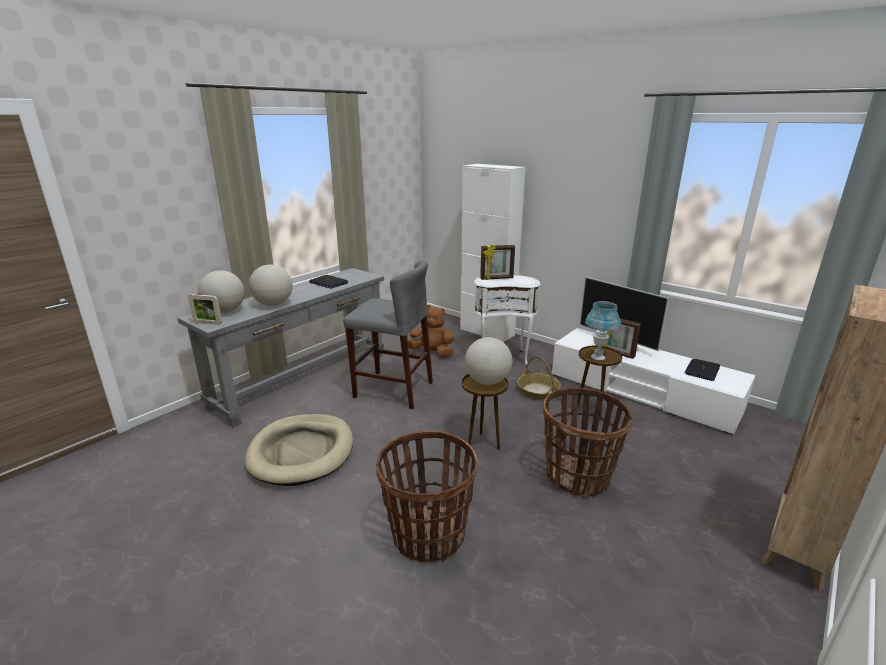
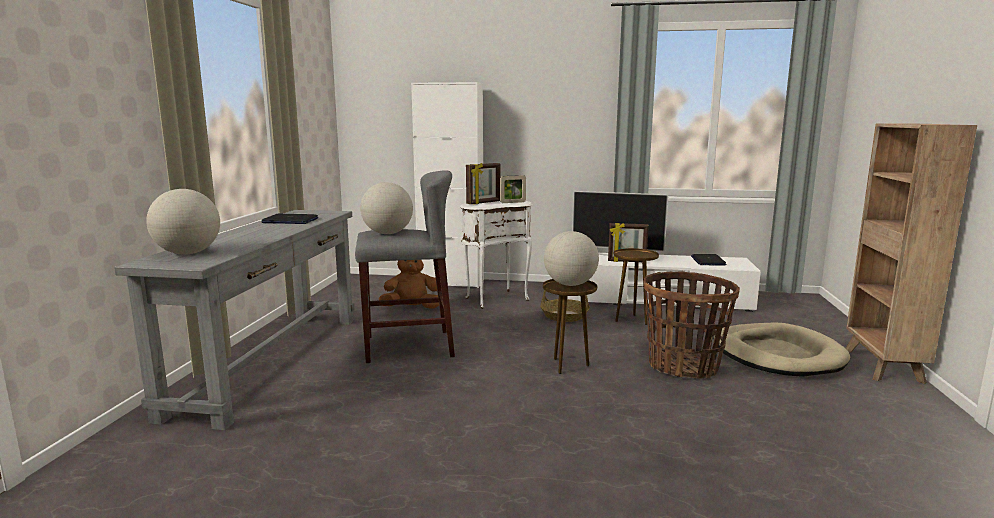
camera: 30 degrees left, 10 degrees down
(207, 323) = (183, 264): picture frame -> picture frame (513, 202)
(273, 304) = (251, 241): globe -> globe (388, 233)
(302, 452) = (367, 426): beige dog bed -> beige dog bed (777, 354)
(428, 536) = (614, 449): basket -> none
(598, 357) = (635, 256): blue table lamp -> none

